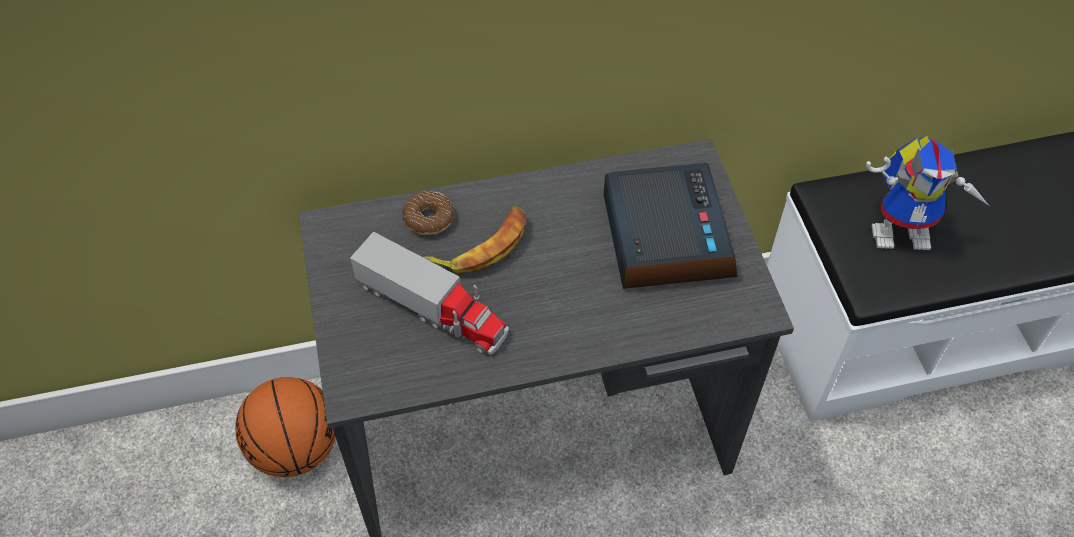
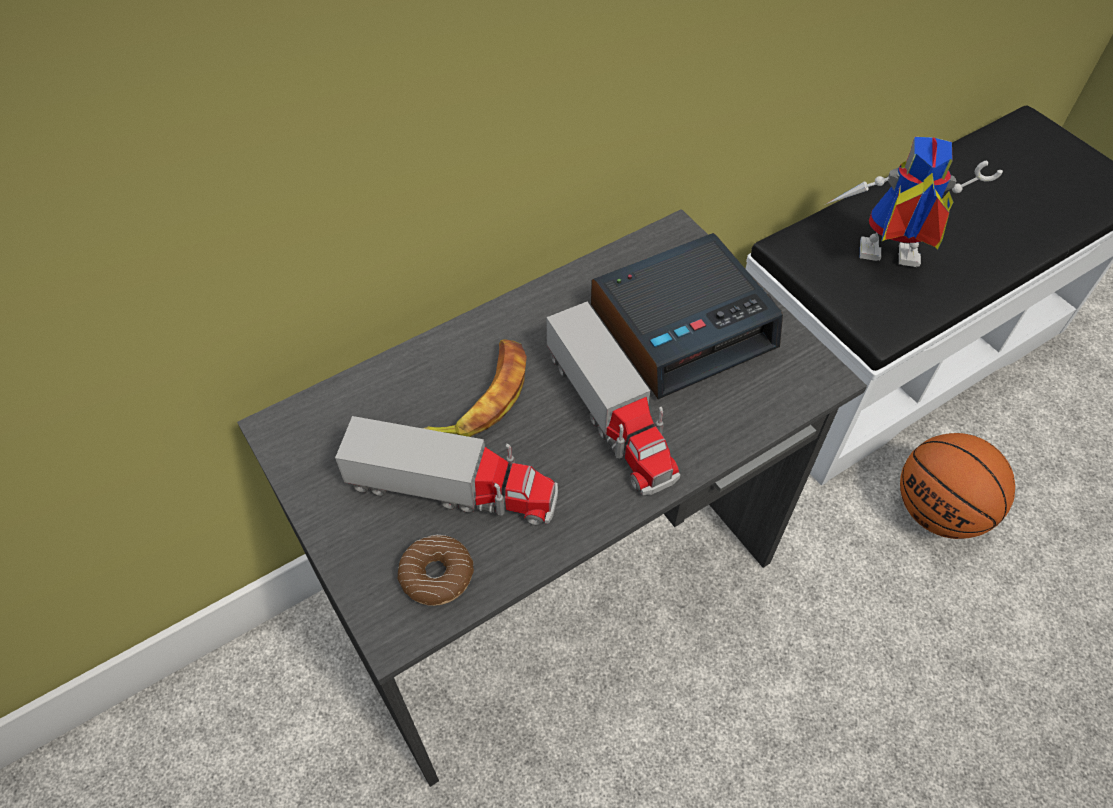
camera: 20 degrees left, 0 degrees up
(296, 448) = (294, 697): basketball -> basketball (938, 510)
(429, 218) = (404, 383): donut -> donut (437, 575)
(575, 289) = (611, 415): none -> toy truck
(665, 236) = (683, 325): alarm clock -> alarm clock turned 90 degrees clockwise
(904, 230) = (882, 260): toy robot -> toy robot turned 150 degrees counterclockwise

